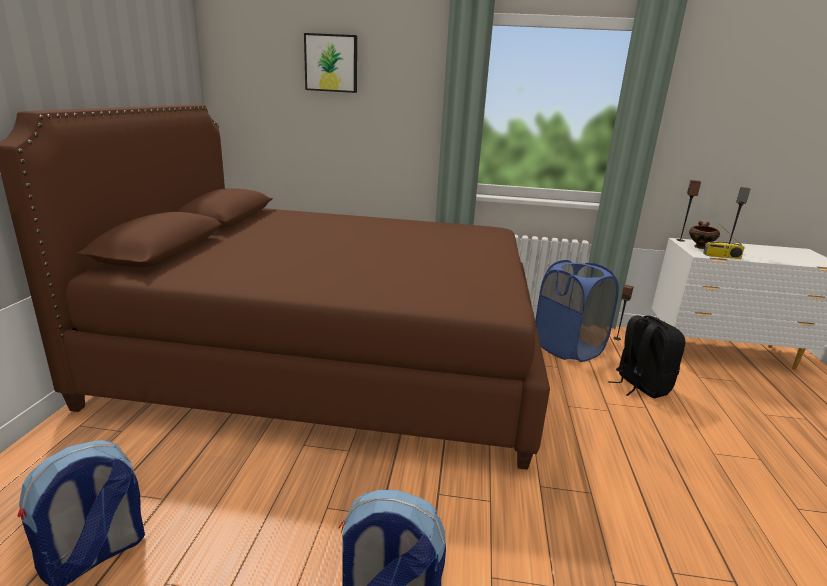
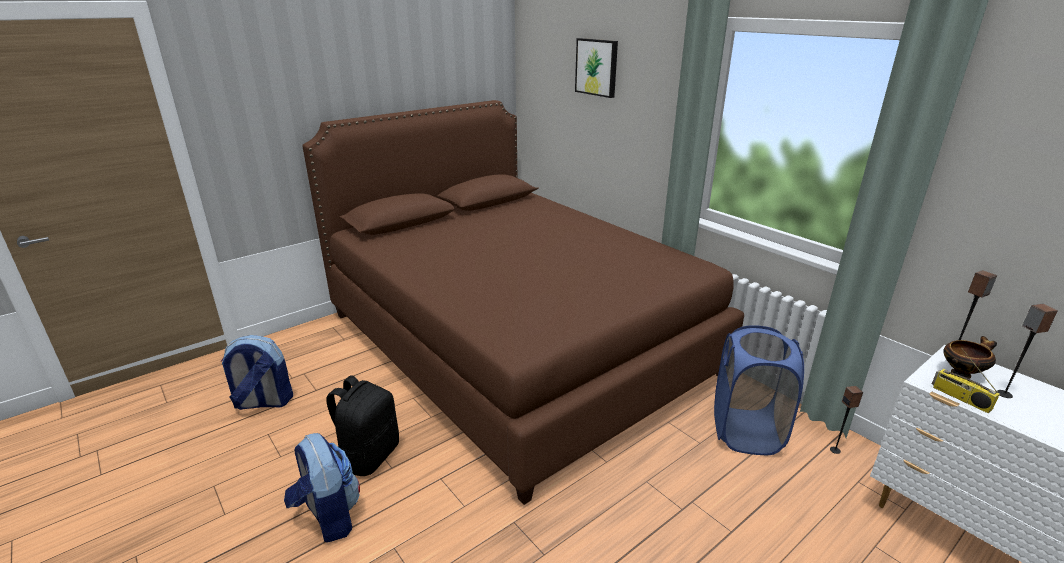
camera: 45 degrees right, 5 degrees up
(640, 385) = (766, 509): black backpack -> black backpack (368, 456)

